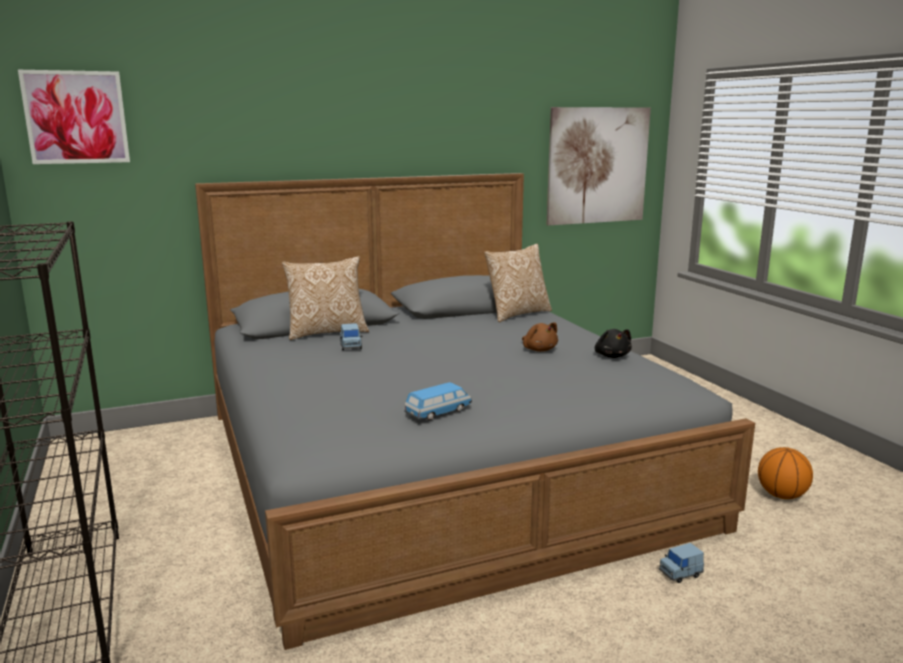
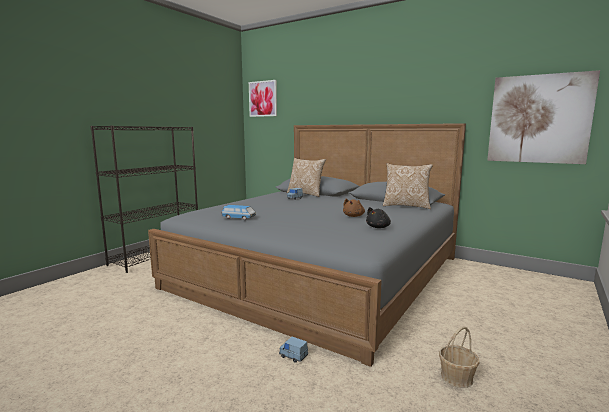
camera: 55 degrees right, 5 degrees down
(781, 495) = (457, 377): basketball -> basket

